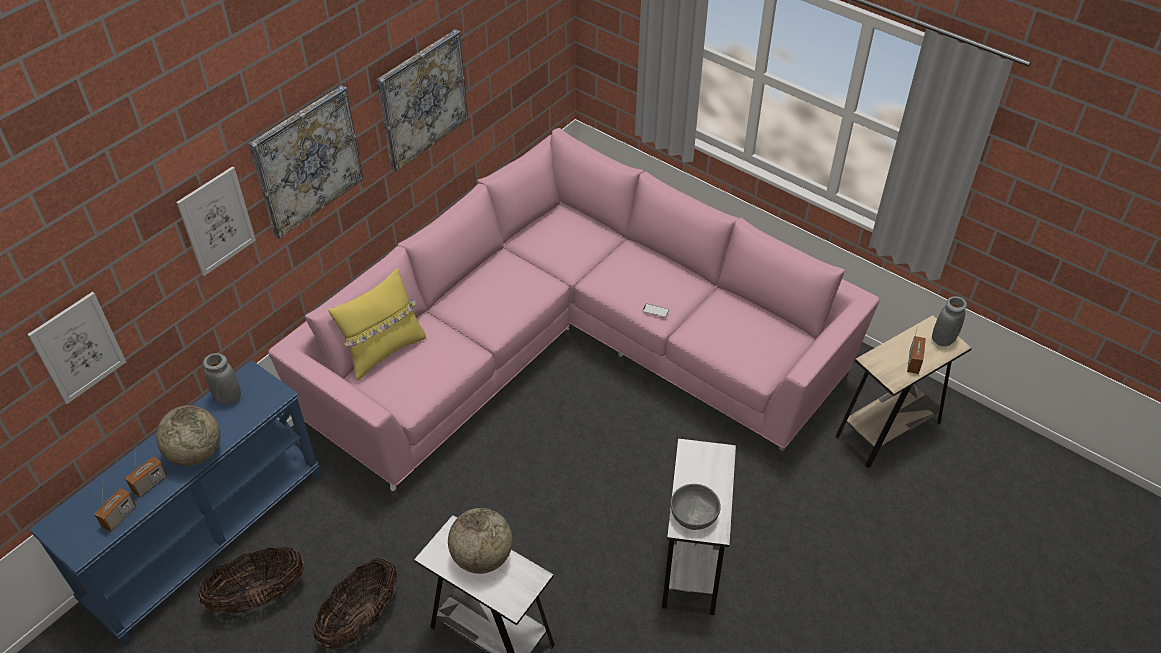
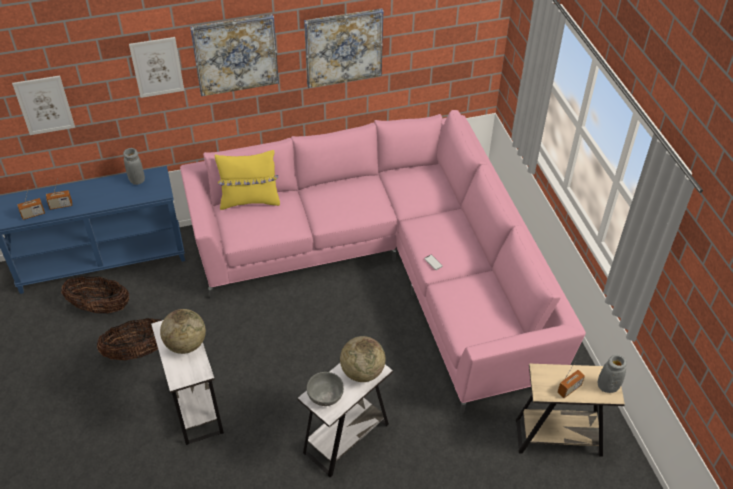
camera: 35 degrees right, 0 degrees up
(196, 453) = (95, 201): globe -> globe (362, 372)

